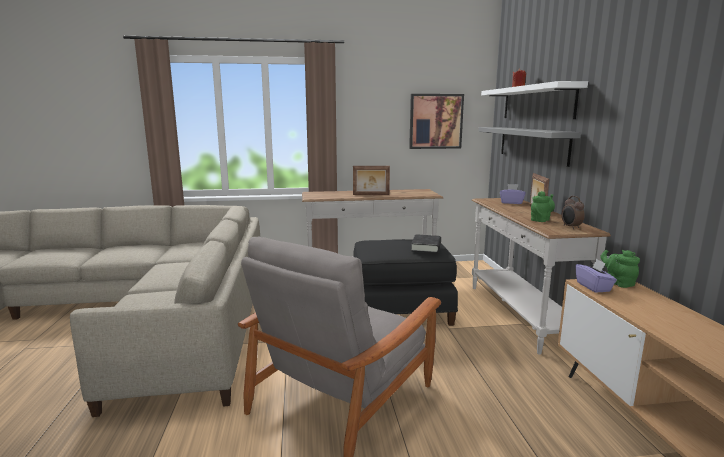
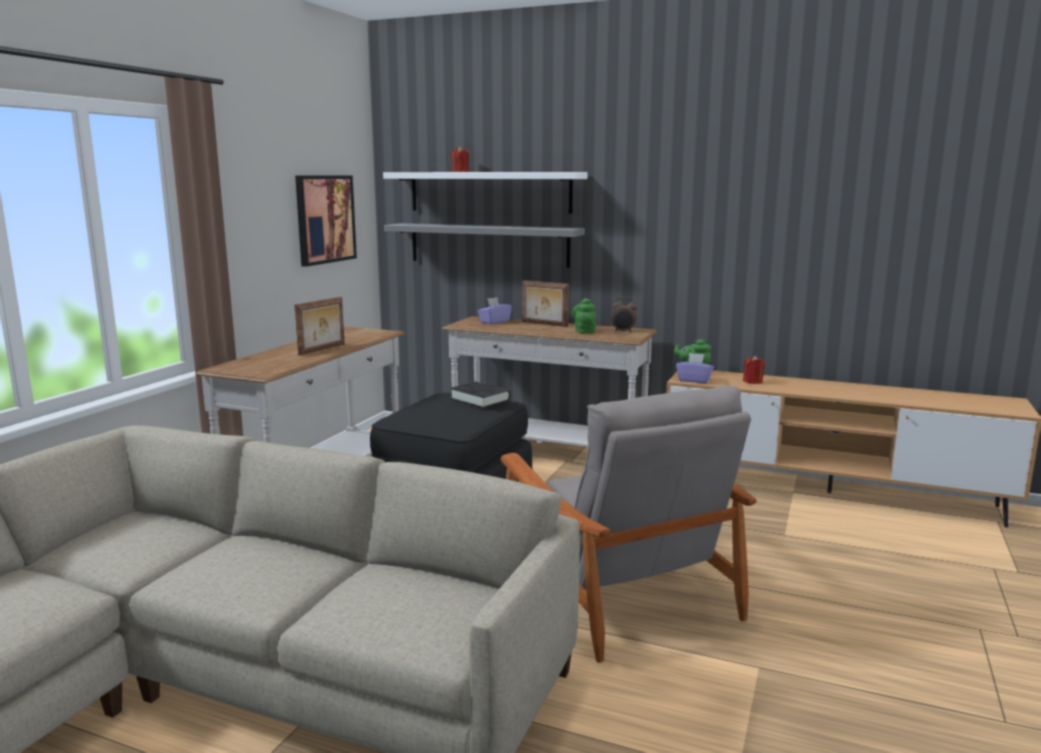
camera: 60 degrees left, 0 degrees up
(651, 309) = (753, 382): none -> red candle

